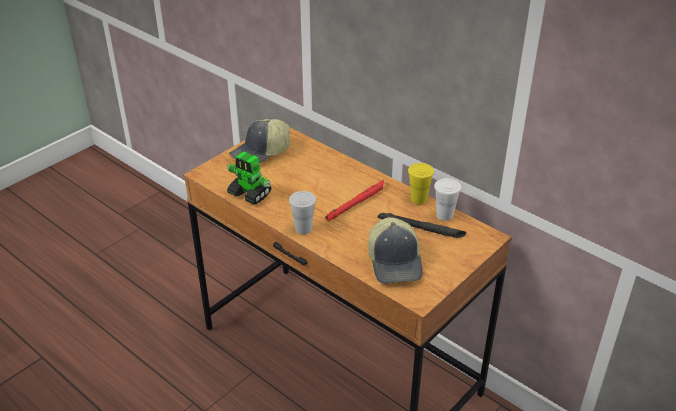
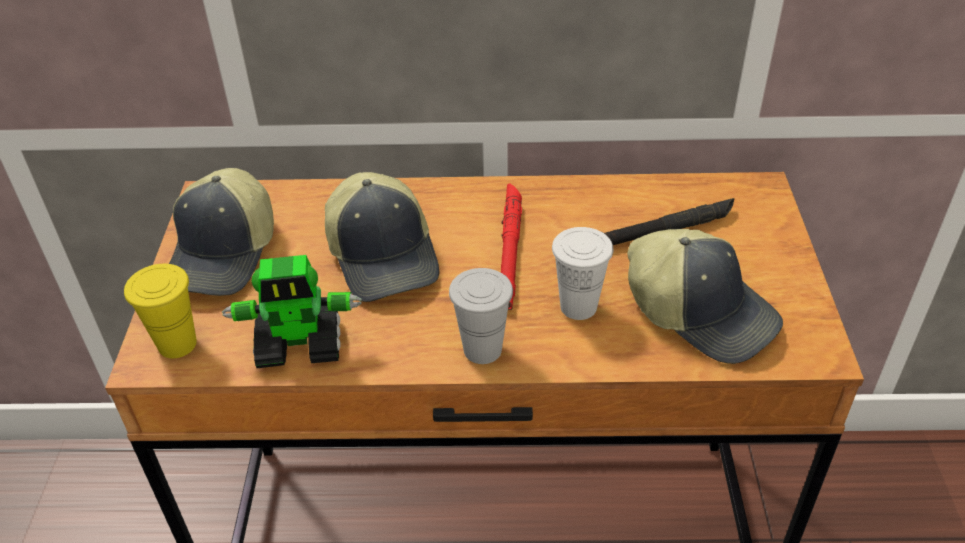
camera: 40 degrees left, 5 degrees up
(311, 182) = (385, 256): none -> cap
(418, 199) = (591, 187): yellow cup -> yellow cup (177, 344)
(444, 215) = (660, 191): white cup -> white cup (578, 306)

